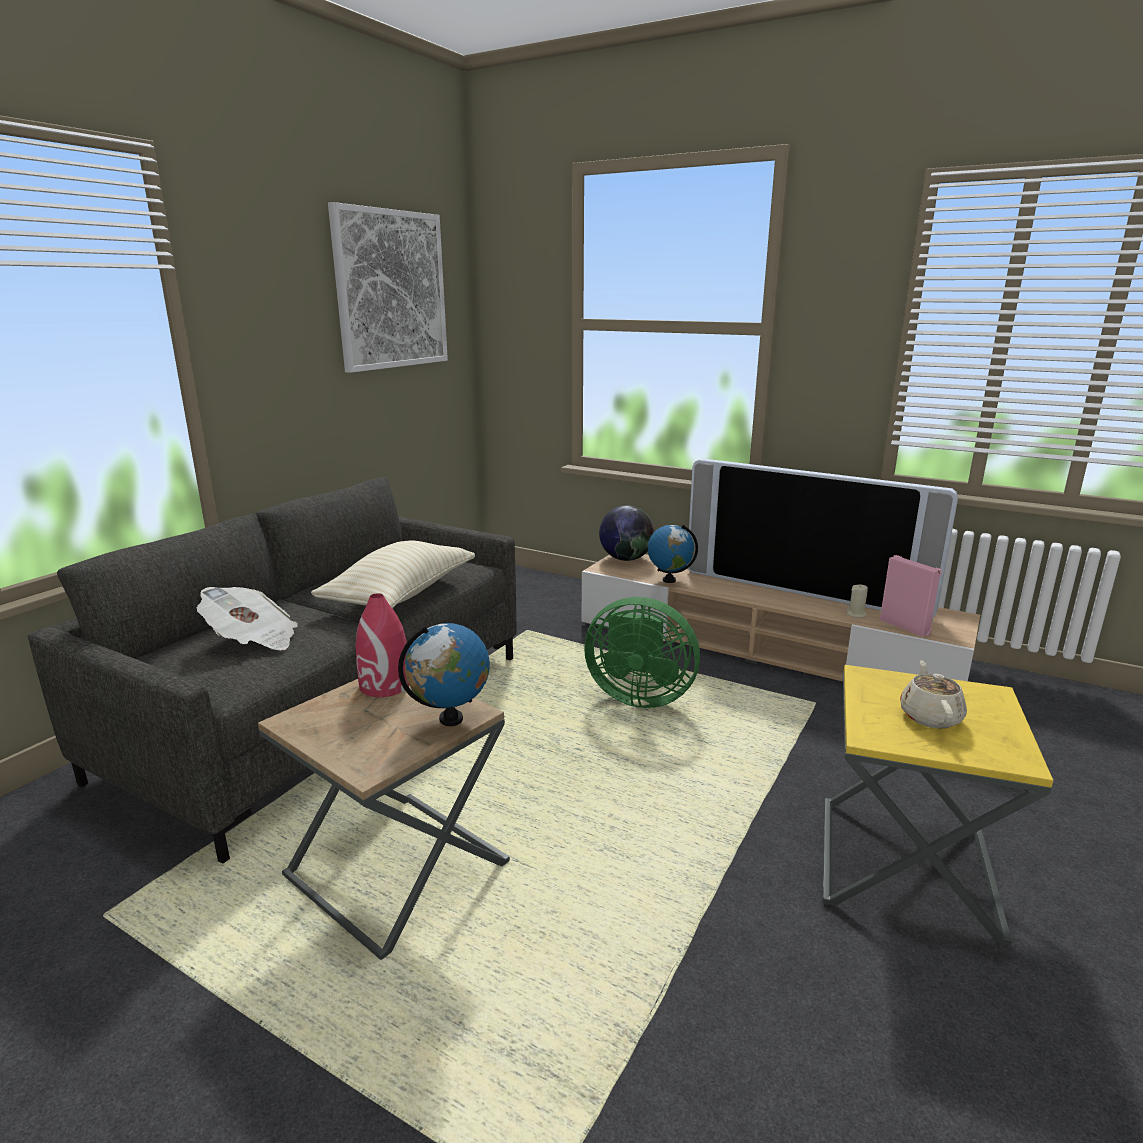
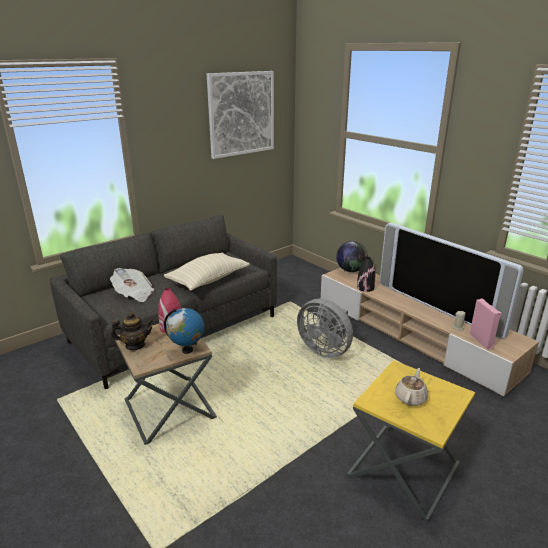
camera: 20 degrees right, 5 degrees up
(323, 732) = (135, 345): none -> teapot
(638, 696) = (325, 349): green fan -> grey fan
(669, 580) = (365, 287): globe -> black vase

